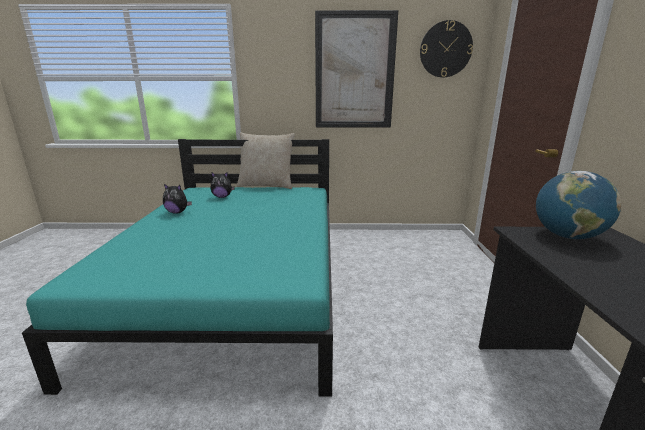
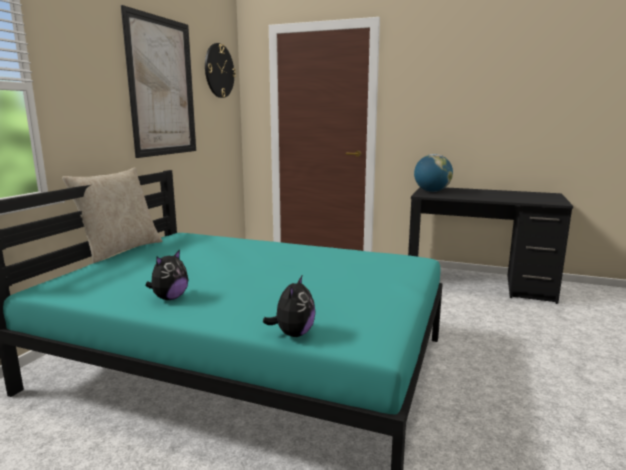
camera: 70 degrees left, 5 degrees down
(222, 197) = (132, 273): plush toy -> plush toy (293, 334)

